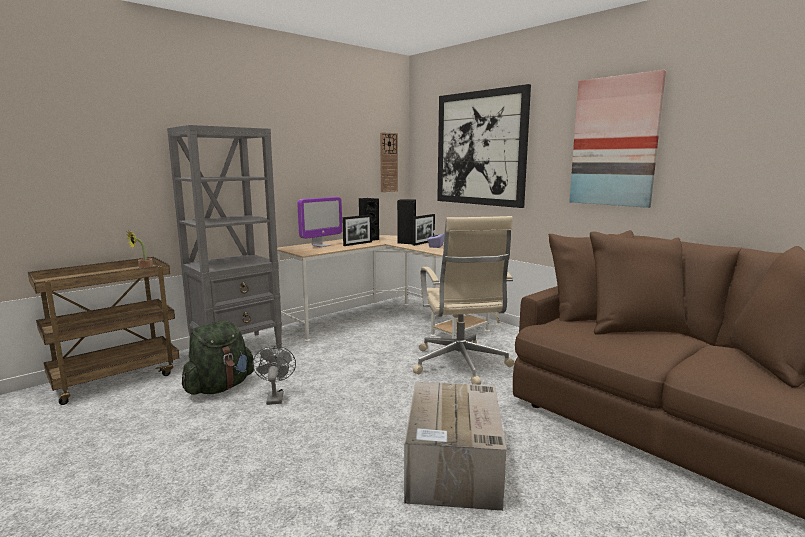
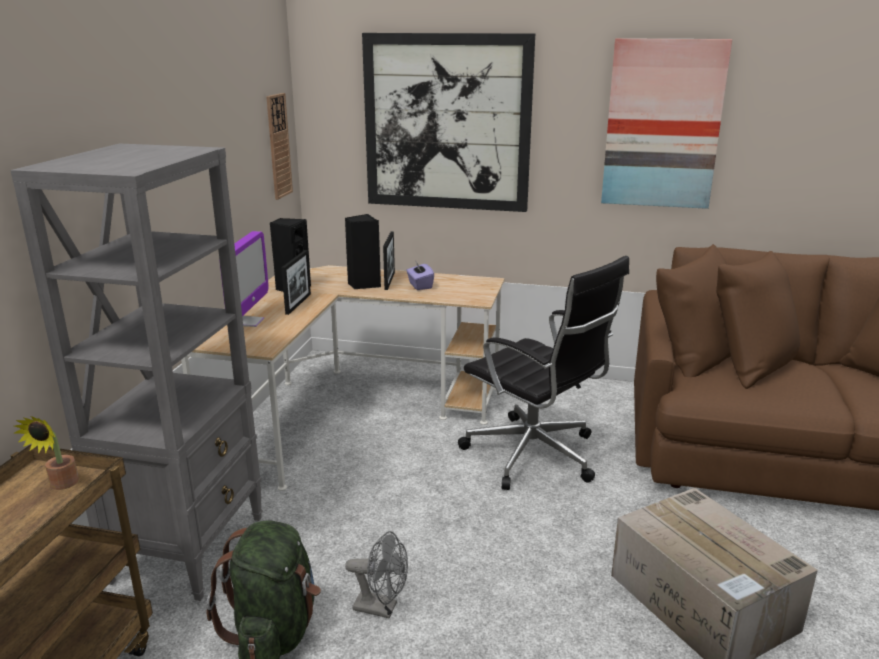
camera: 35 degrees left, 10 degrees up
(275, 396) = (382, 608): grey fan -> grey fan turned 150 degrees clockwise
(460, 365) = (535, 456): beige office chair -> black office chair

